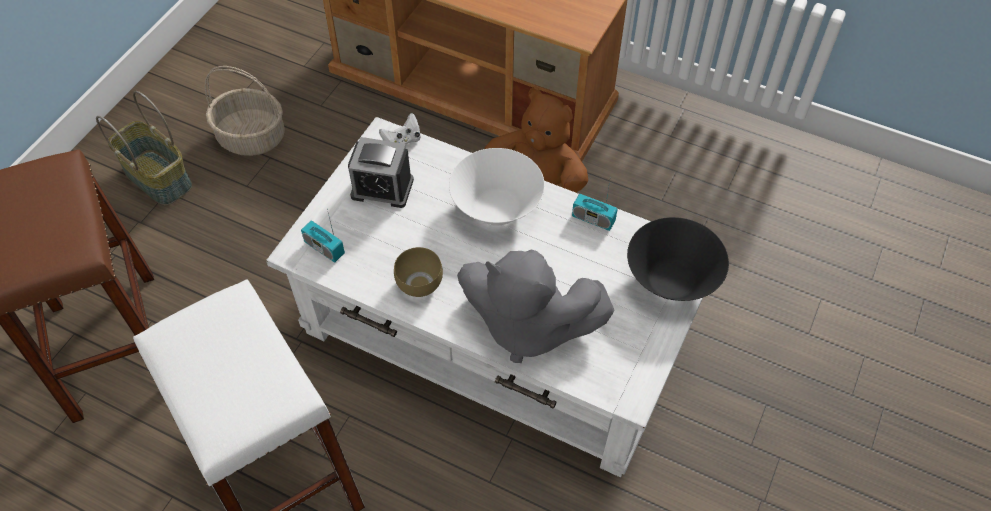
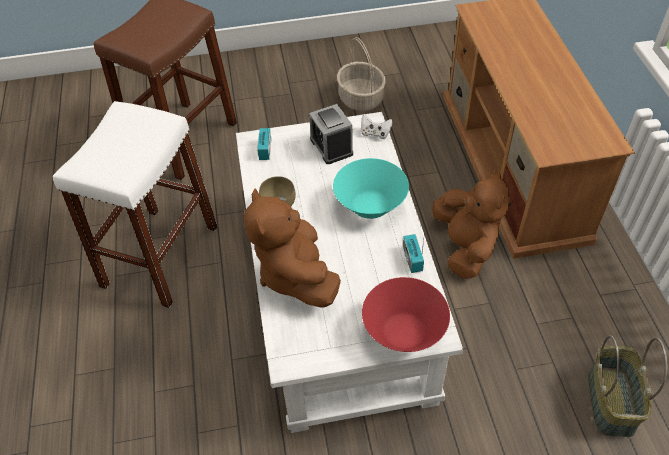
camera: 55 degrees right, 5 degrees down
(159, 177) = (296, 84): basket -> basket (612, 402)
(496, 208) = (370, 206): white bowl -> turquoise bowl
(527, 325) = (295, 274): grey plush toy -> brown plush toy
(671, 281) = (404, 332): black bowl -> red bowl

